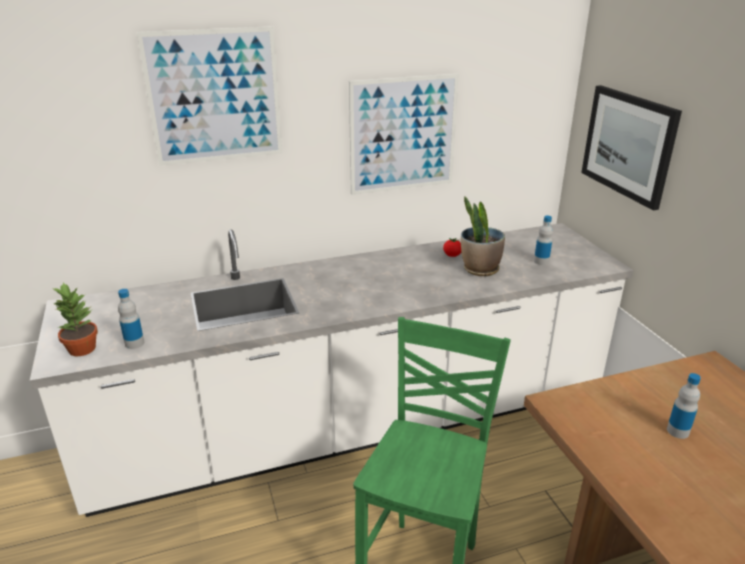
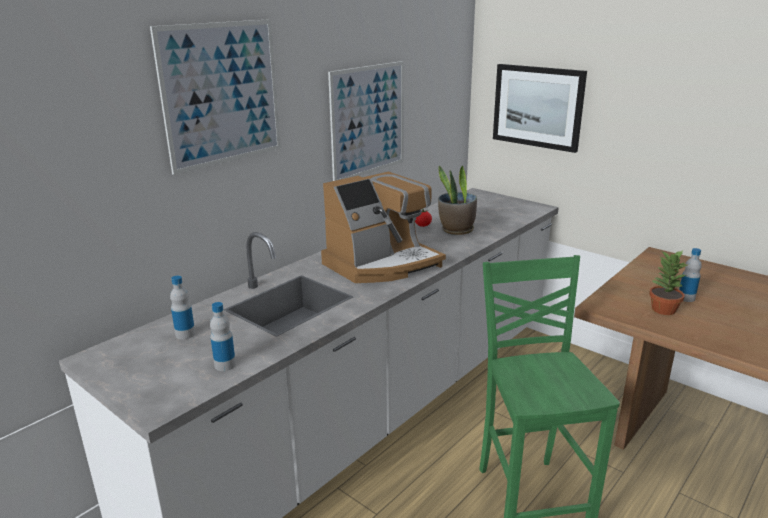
camera: 30 degrees left, 5 degrees down
(81, 348) = (170, 387): potted plant -> potted plant (662, 309)
(363, 287) = (382, 264): none -> coffee machine
(541, 261) = (492, 215): bottle -> bottle (185, 334)

